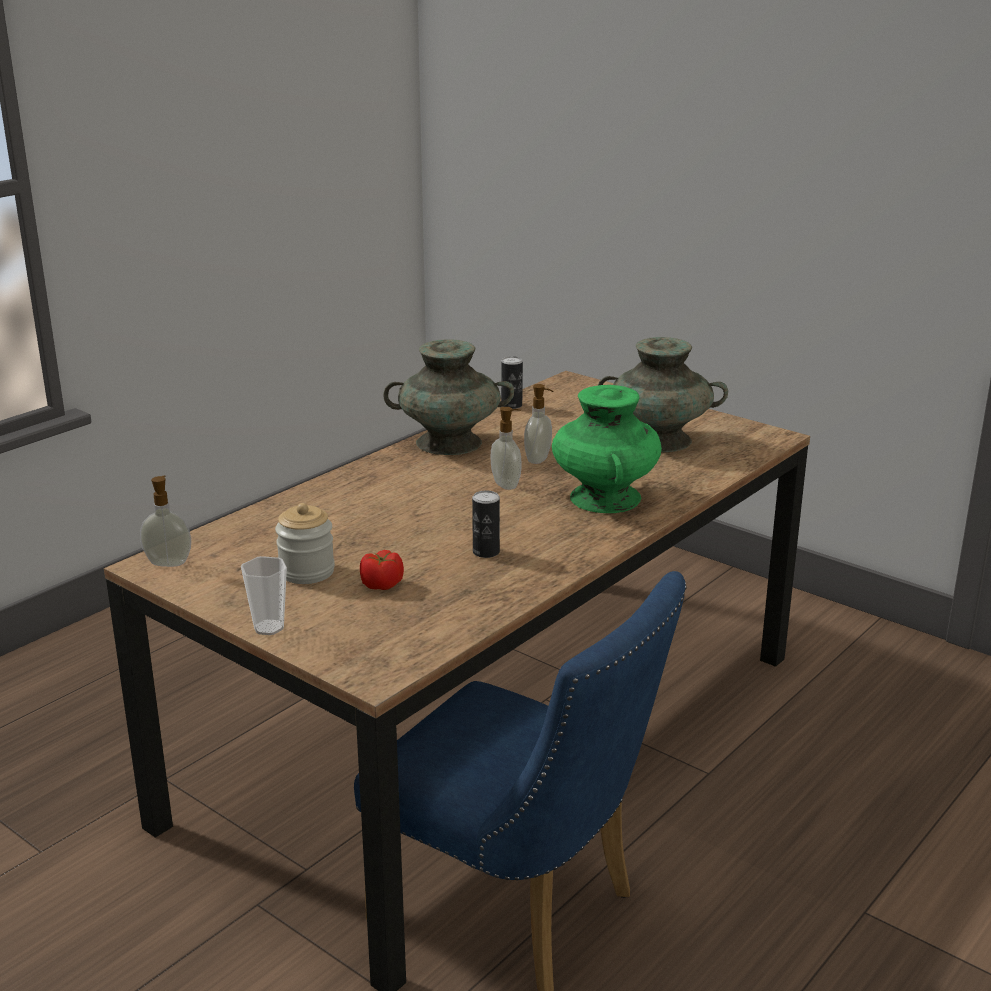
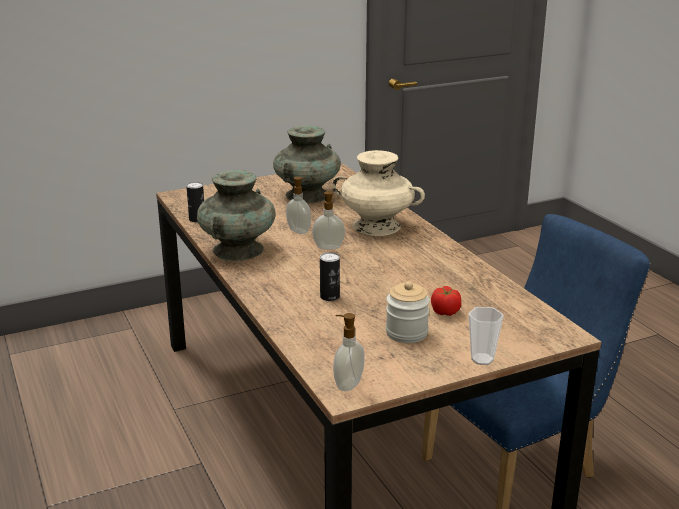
camera: 65 degrees left, 0 degrees up
(486, 552) = (423, 272): can -> can (329, 297)
(605, 498) = (377, 226): green vase -> beige vase

